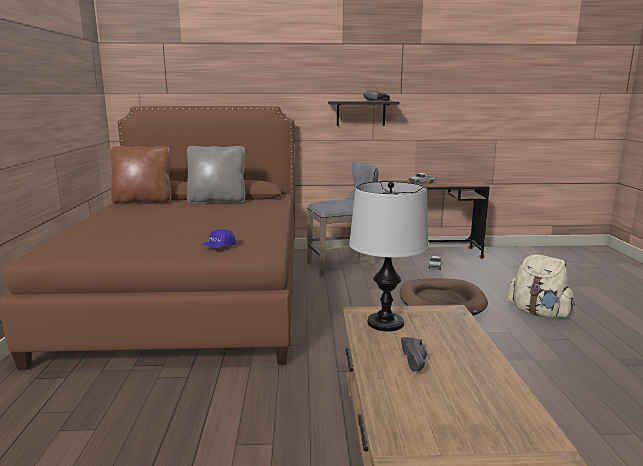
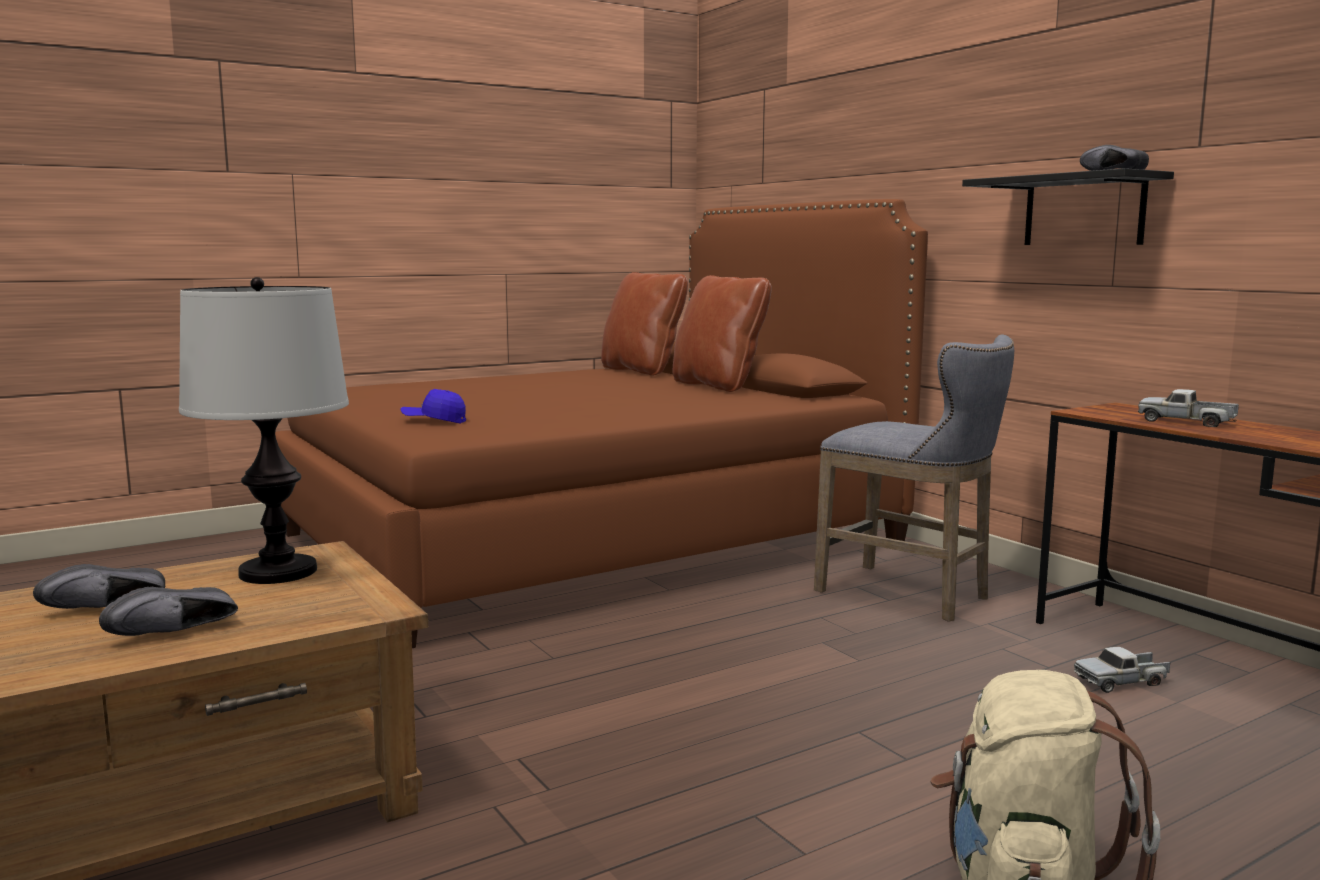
camera: 60 degrees right, 5 degrees down
(217, 201) = (718, 386): grey pillow -> brown pillow
(441, 301) = (876, 729): brown dog bed -> none
(463, 348) = (177, 633): none -> black shoe

